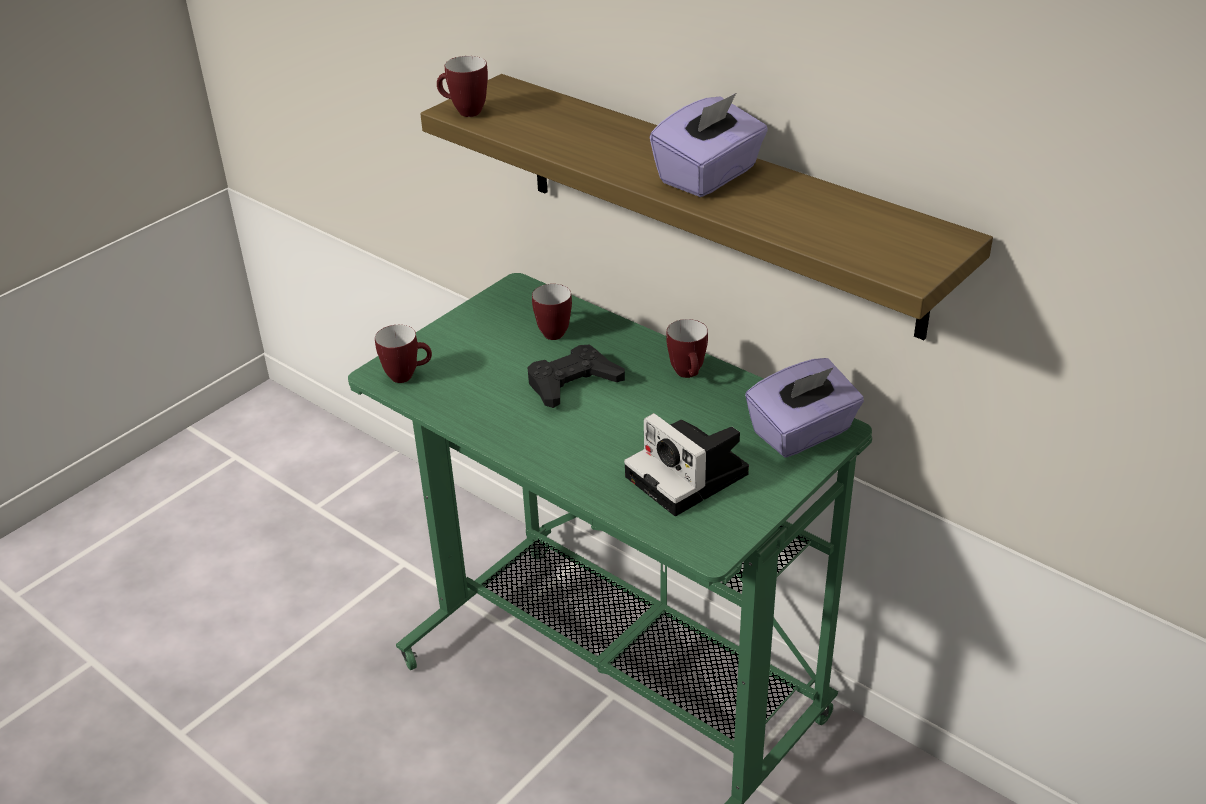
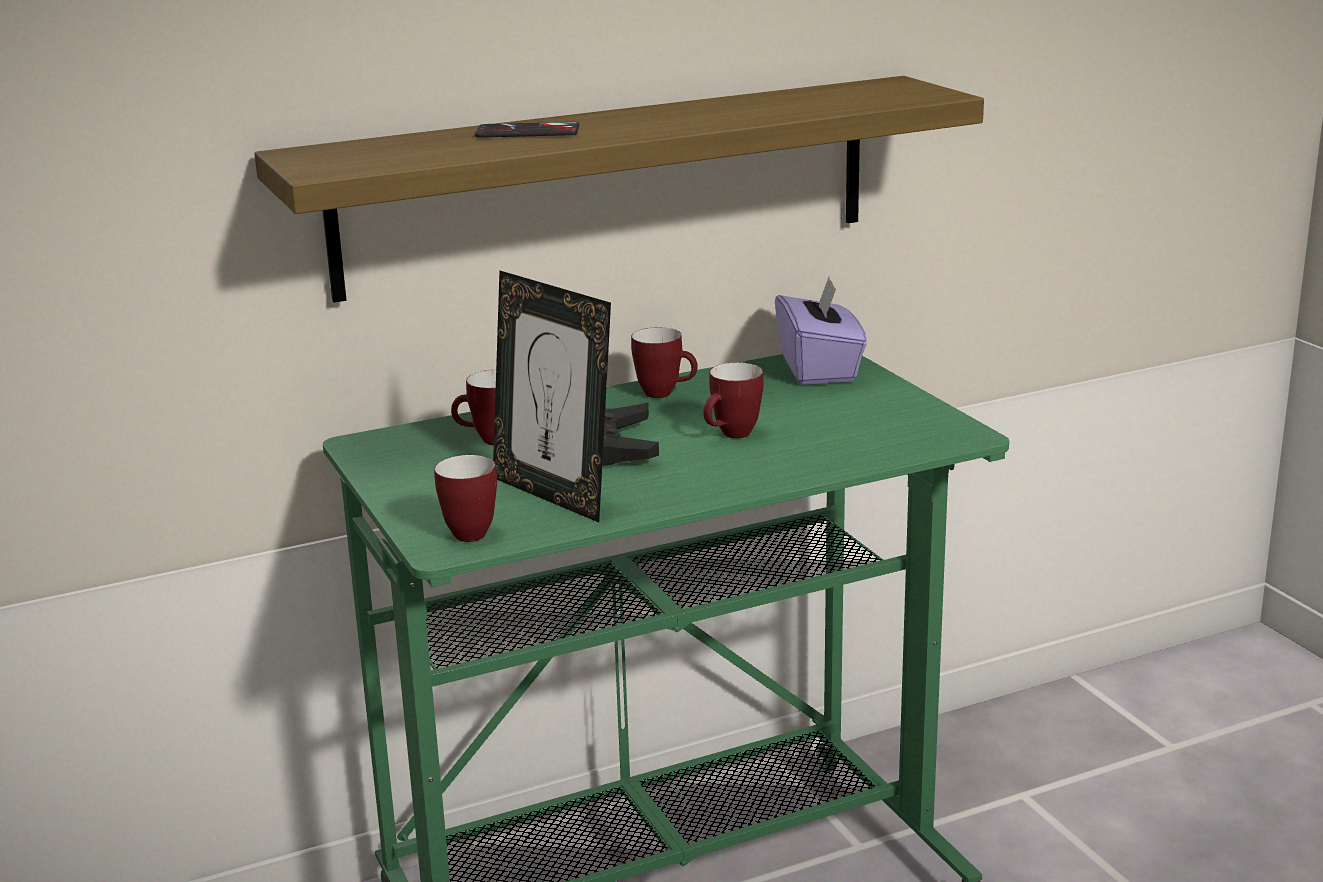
camera: 65 degrees left, 15 degrees down
(464, 112) = (336, 169): mug -> mug (732, 436)
(478, 387) = (554, 495): none -> picture frame
(615, 139) = (527, 132): none -> phone
(691, 477) = (843, 423): camera -> none
(709, 176) = (669, 117): purple tissue box -> none

